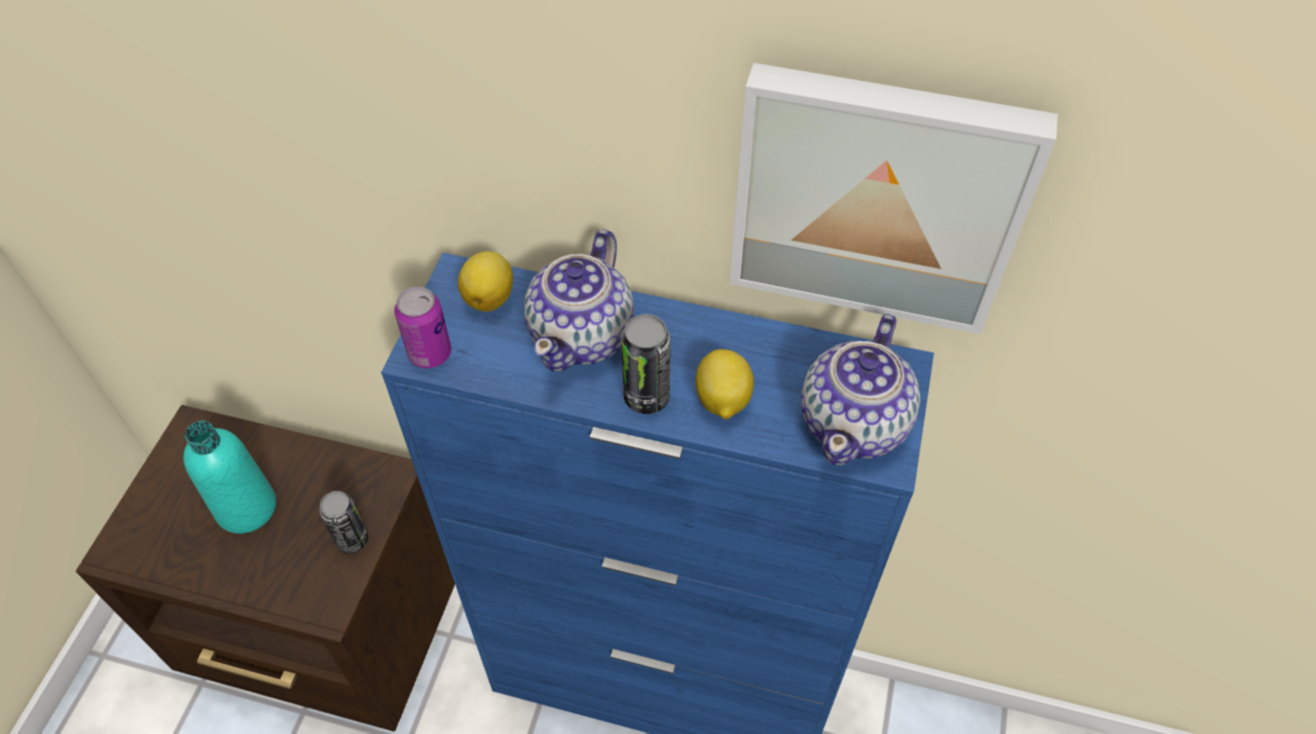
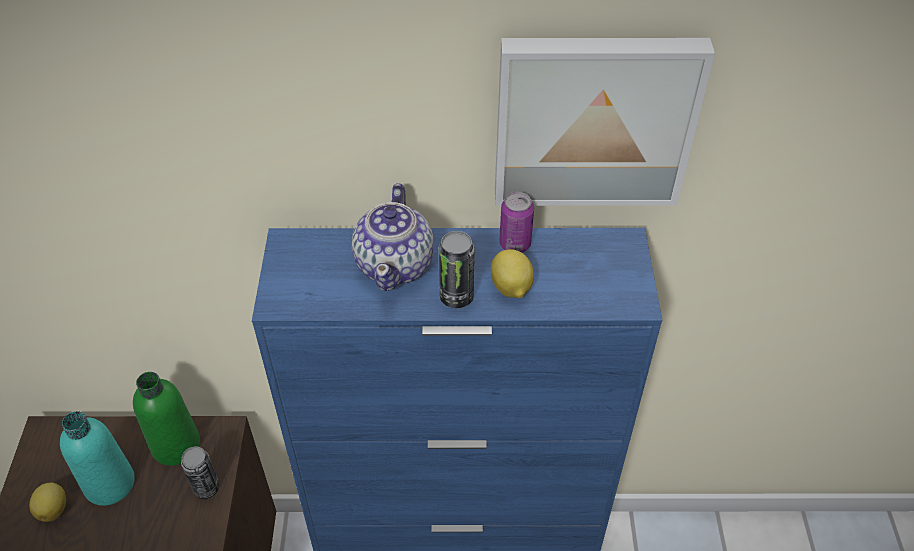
camera: 15 degrees left, 5 degrees down
(332, 479) = (176, 445): none -> green bottle
(430, 353) = (285, 300): can -> can (515, 244)
(490, 297) = (316, 252): lemon -> lemon (54, 509)
(855, 423) = (608, 284): teapot -> none

